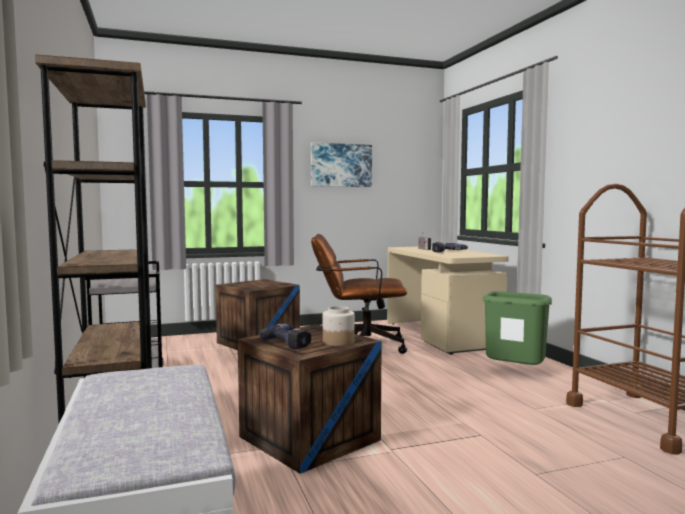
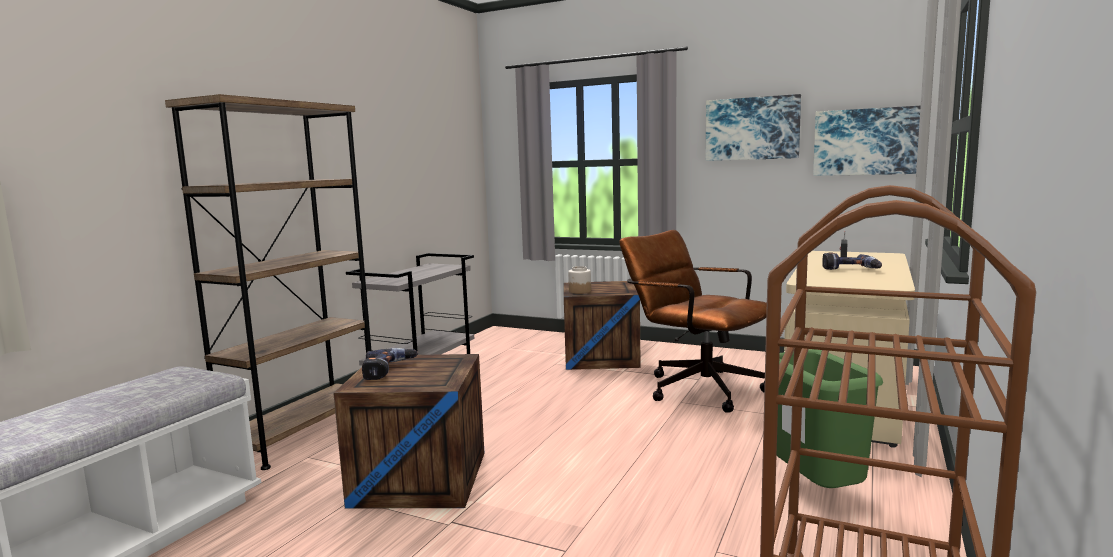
camera: 45 degrees right, 5 degrees up
(338, 342) = (420, 381): jar -> jar (579, 291)
(406, 178) = (866, 142): none -> picture

